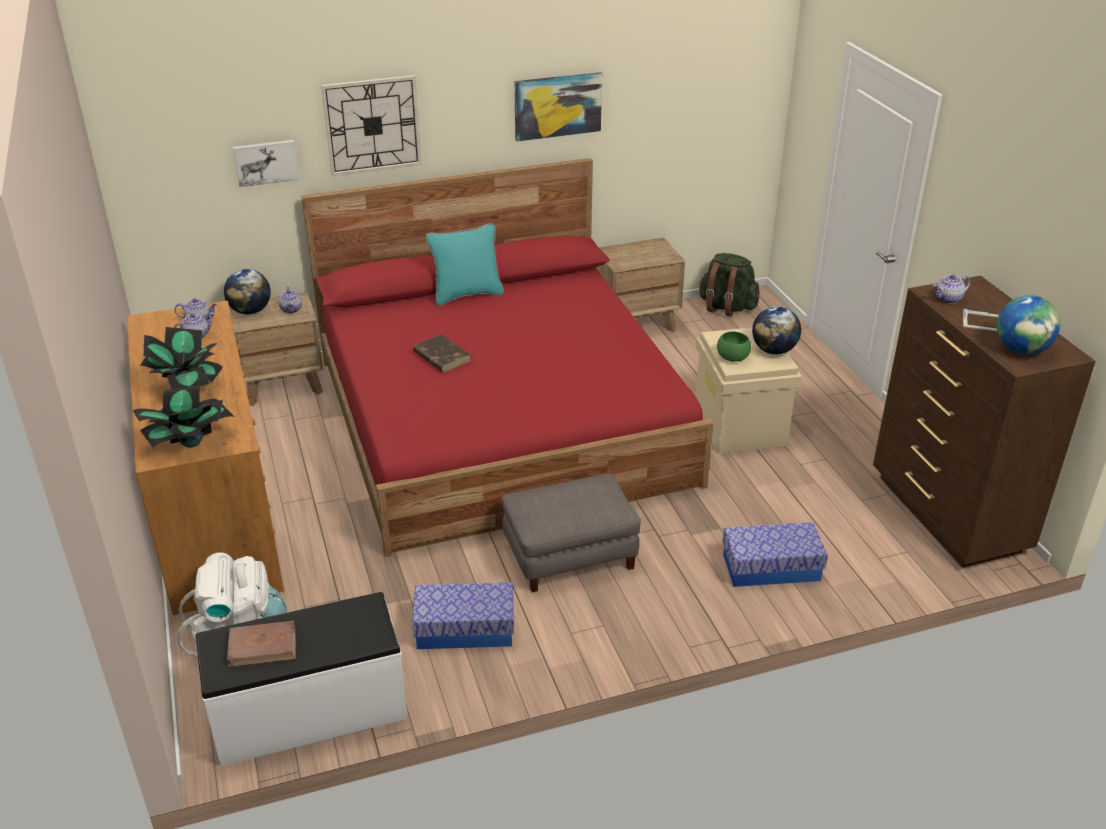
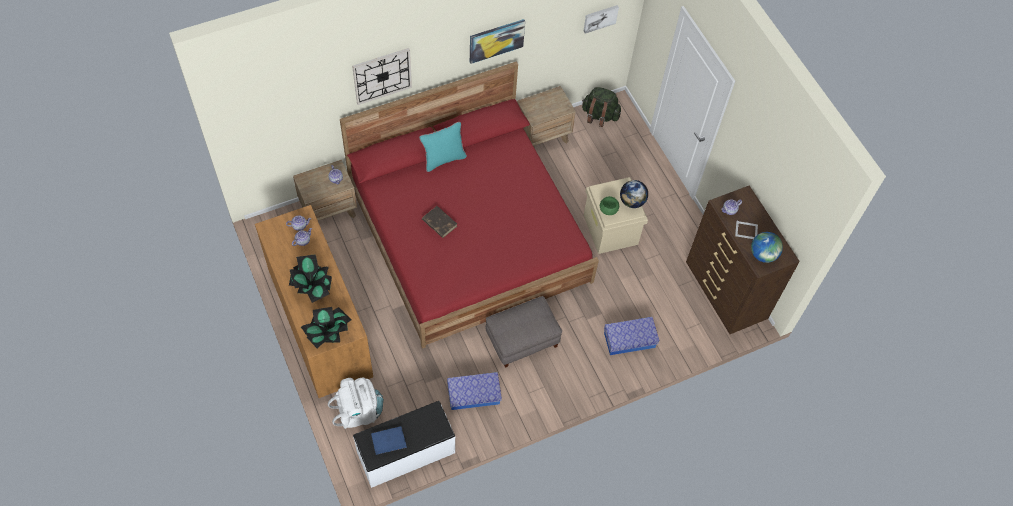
camera: 10 degrees left, 25 degrees up
(250, 311) = (311, 182): globe -> none
(263, 646) = (389, 441): brown book -> blue book
(266, 162) = (318, 106): picture -> picture (600, 18)

